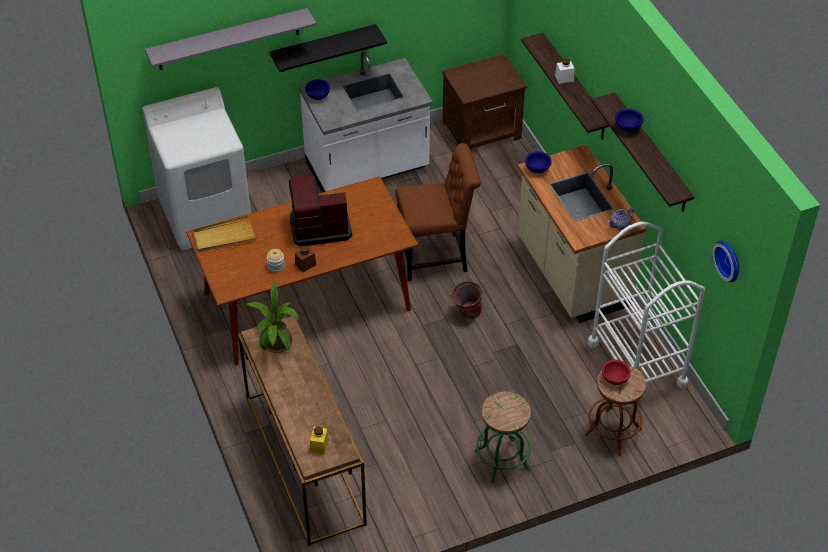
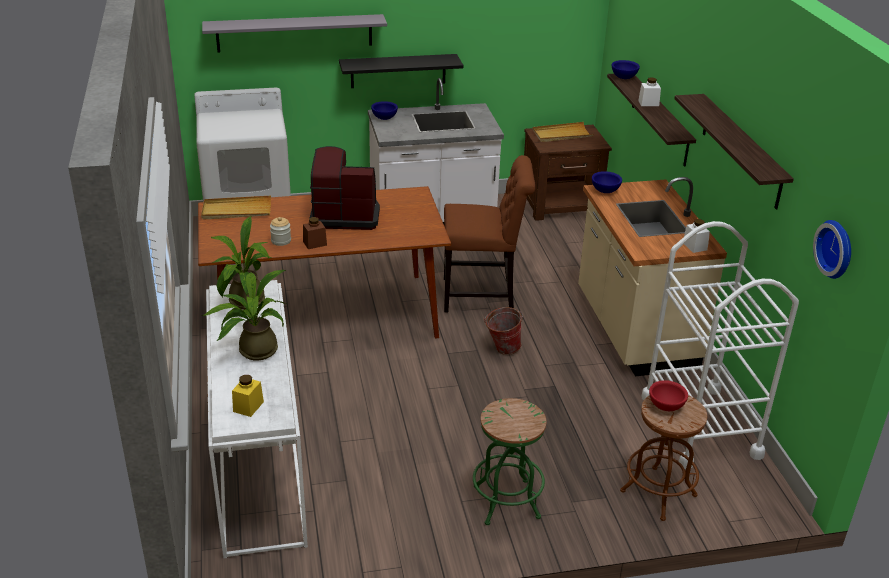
camera: 10 degrees right, 15 degrees down
(302, 393) = (253, 351): none -> potted plant
(303, 459) = (257, 462): brown console table -> white console table
(478, 74) = (562, 134): none -> beige tray
(619, 225) = (694, 246): teapot -> white jar
(628, 128) = (715, 119): blue bowl -> blue bowl (624, 78)

